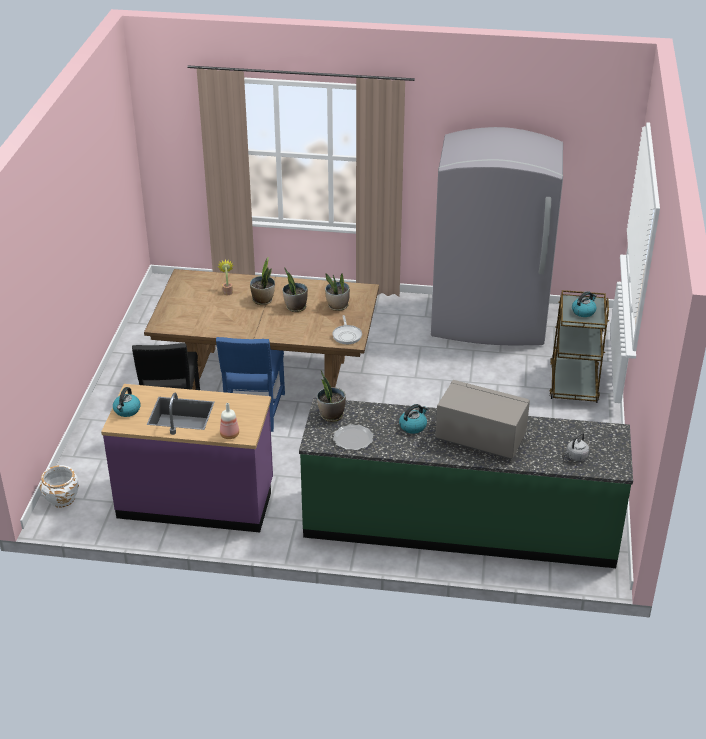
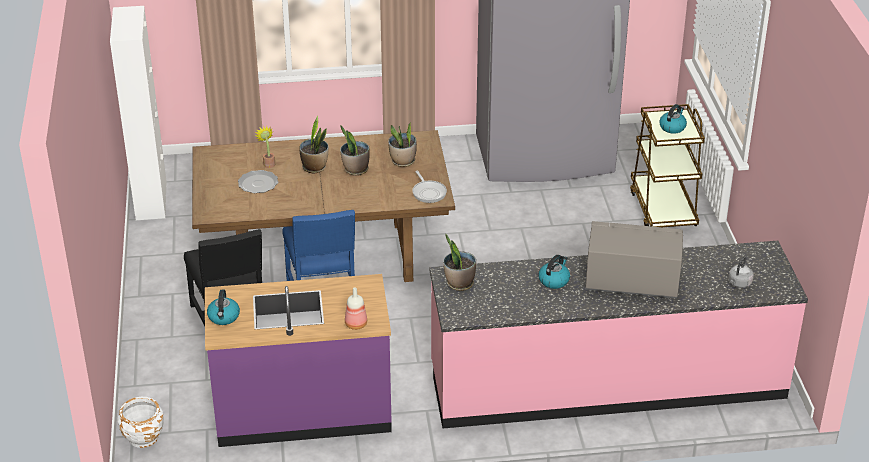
camera: 15 degrees left, 0 degrees up
(151, 310) = (151, 200): none -> white cabinet
(353, 439) = (496, 305): plate -> plate (258, 183)
(460, 524) = (607, 382): green counter -> pink counter

